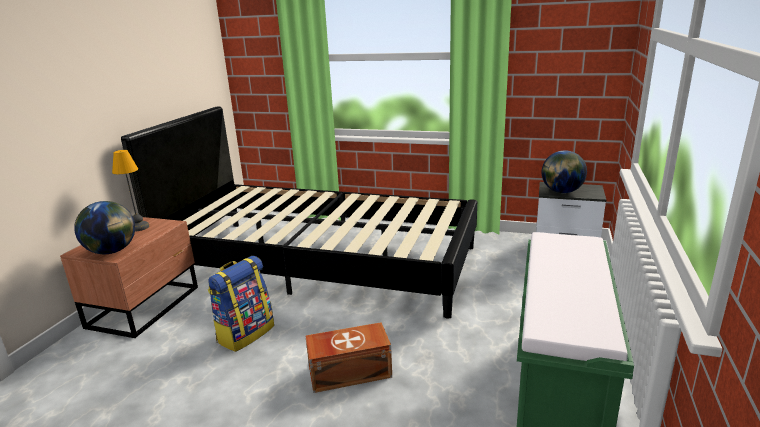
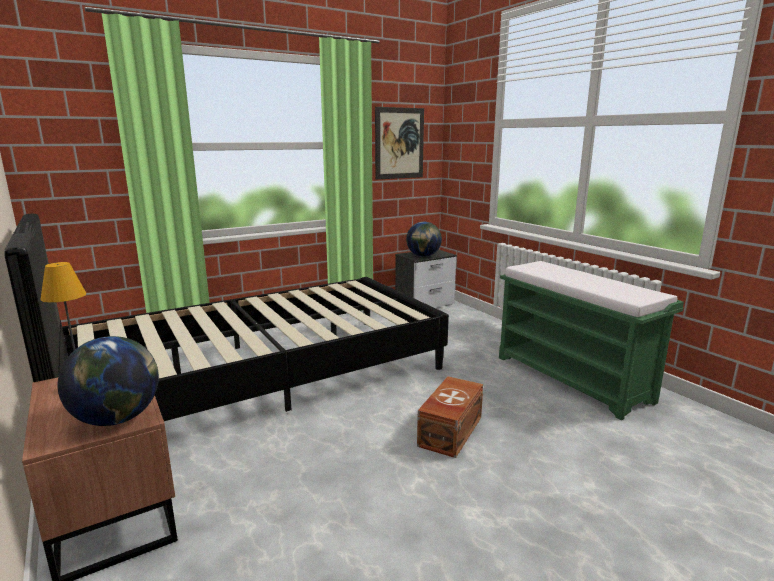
camera: 50 degrees left, 5 degrees down
(245, 333) = (309, 459): backpack -> none
(560, 52) = (399, 143): none -> picture

